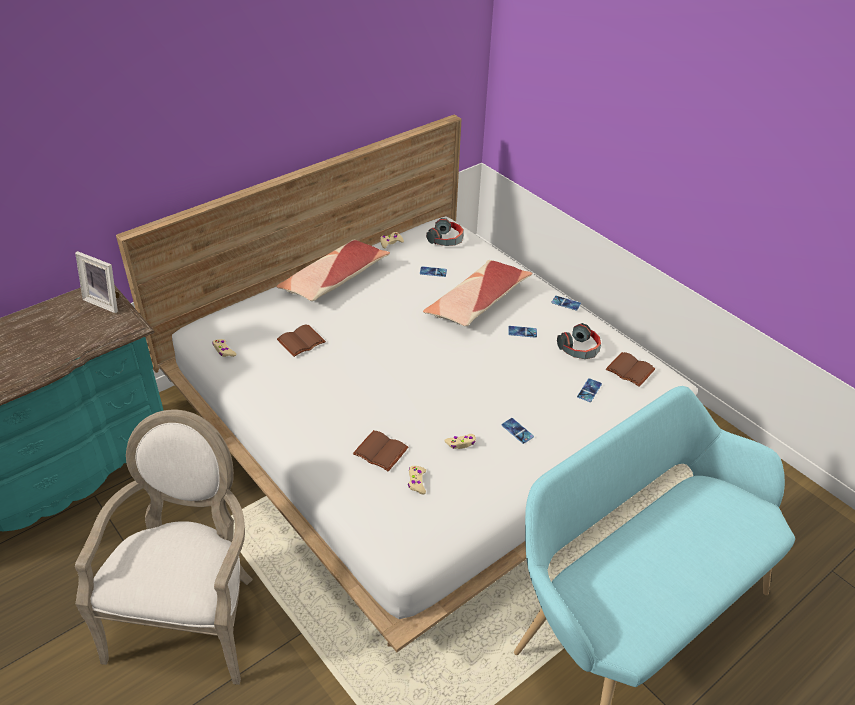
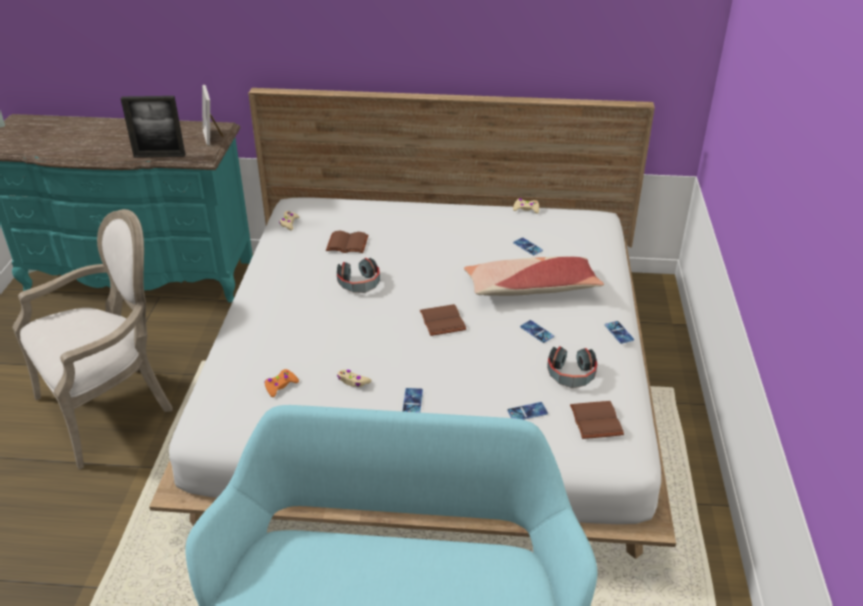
camera: 45 degrees right, 5 degrees down
(82, 347) = (159, 156): none -> picture frame
(334, 280) = (437, 215): pillow -> none
(382, 451) = (289, 349): brown book -> brown book (444, 321)
(417, 482) = (280, 386): beige game controller -> orange game controller
(446, 240) = (579, 228): headphones -> headphones (359, 284)

